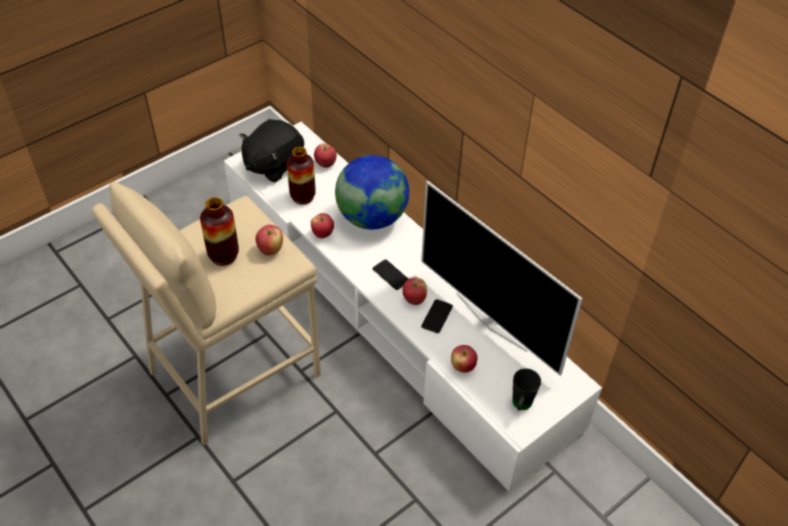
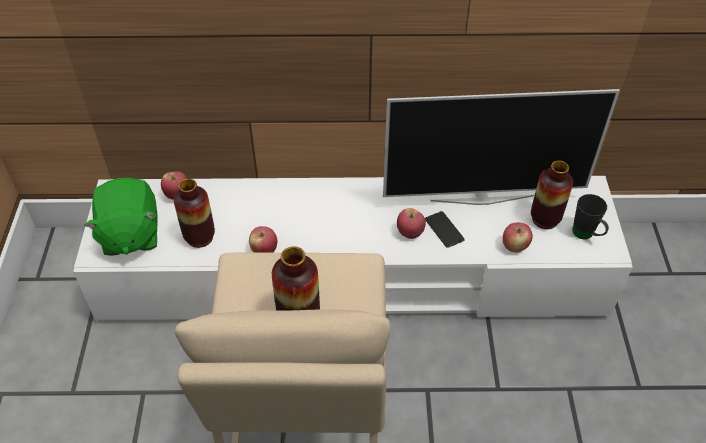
camera: 50 degrees left, 0 degrees up
(270, 249) = (329, 273): apple -> none
(273, 165) = (130, 234): black plush toy -> green plush toy
(372, 217) = (283, 203): globe -> none
(391, 275) = (366, 232): phone -> none
(510, 371) = (545, 219): none -> vase

